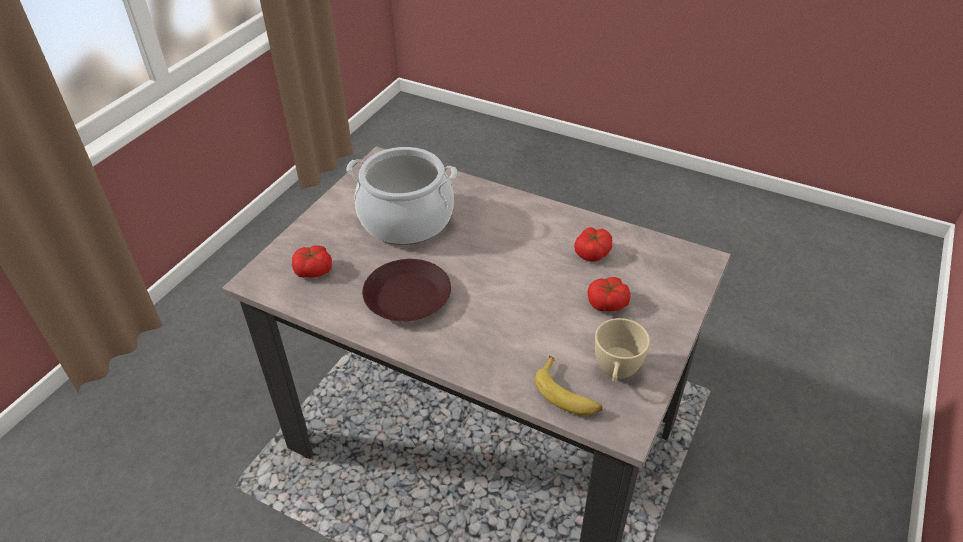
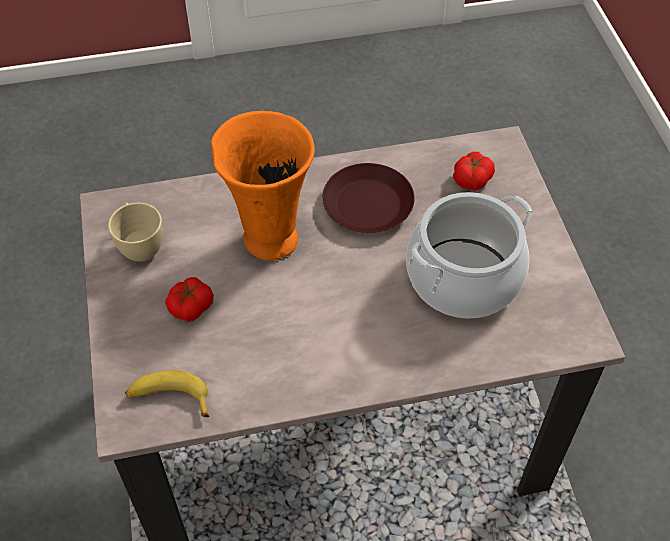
camera: 140 degrees right, 10 degrees up
(505, 317) = (269, 237): none -> orange vase
(568, 394) = (167, 206): banana -> banana (169, 398)
(592, 252) = (247, 358): tomato -> none

